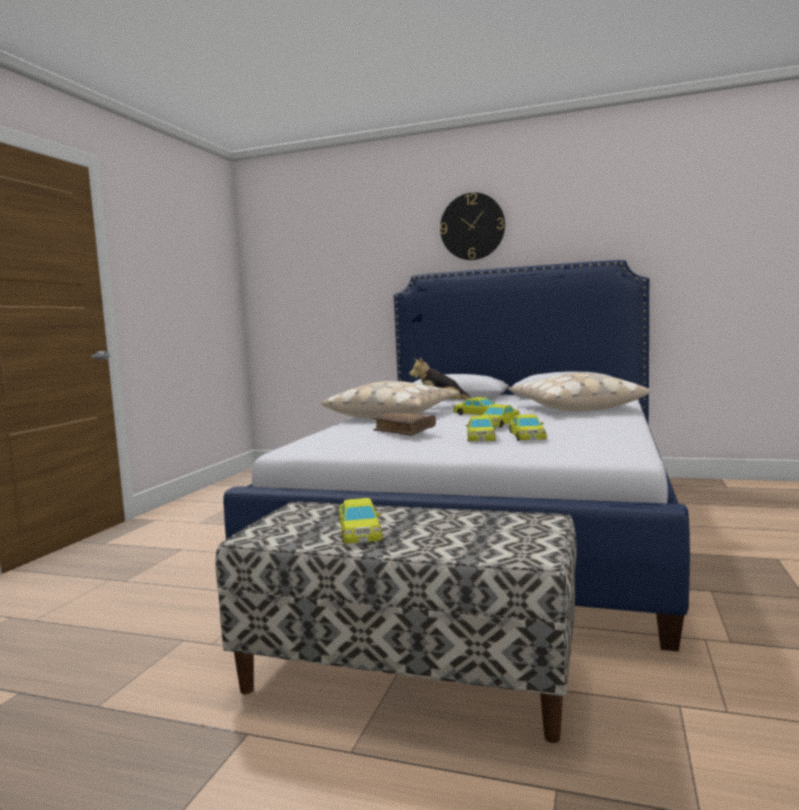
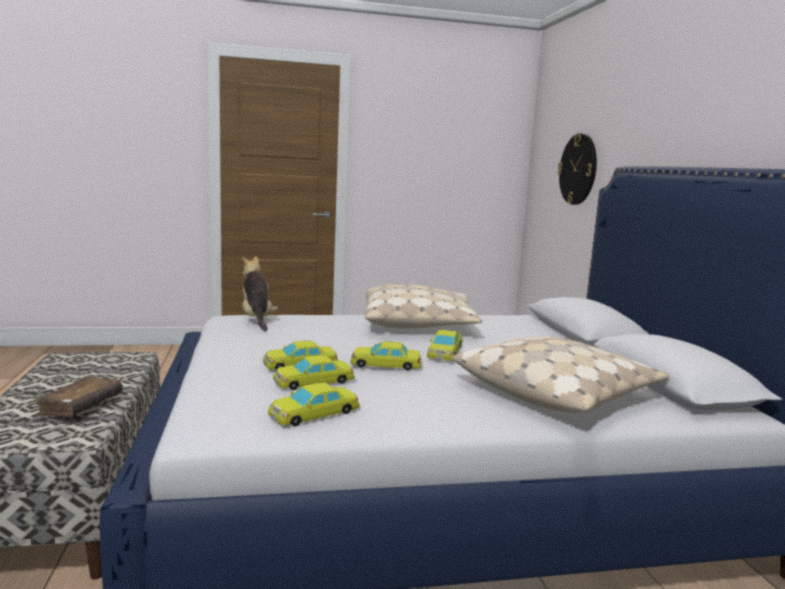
camera: 60 degrees right, 5 degrees up
(359, 530) = (71, 380): yellow toy car -> yellow toy car (313, 413)
(404, 431) = (306, 335): brown book -> brown book (80, 406)
(442, 406) = (504, 333): plush toy -> plush toy (257, 319)
(472, 226) = (695, 101): wall clock -> wall clock (578, 169)

